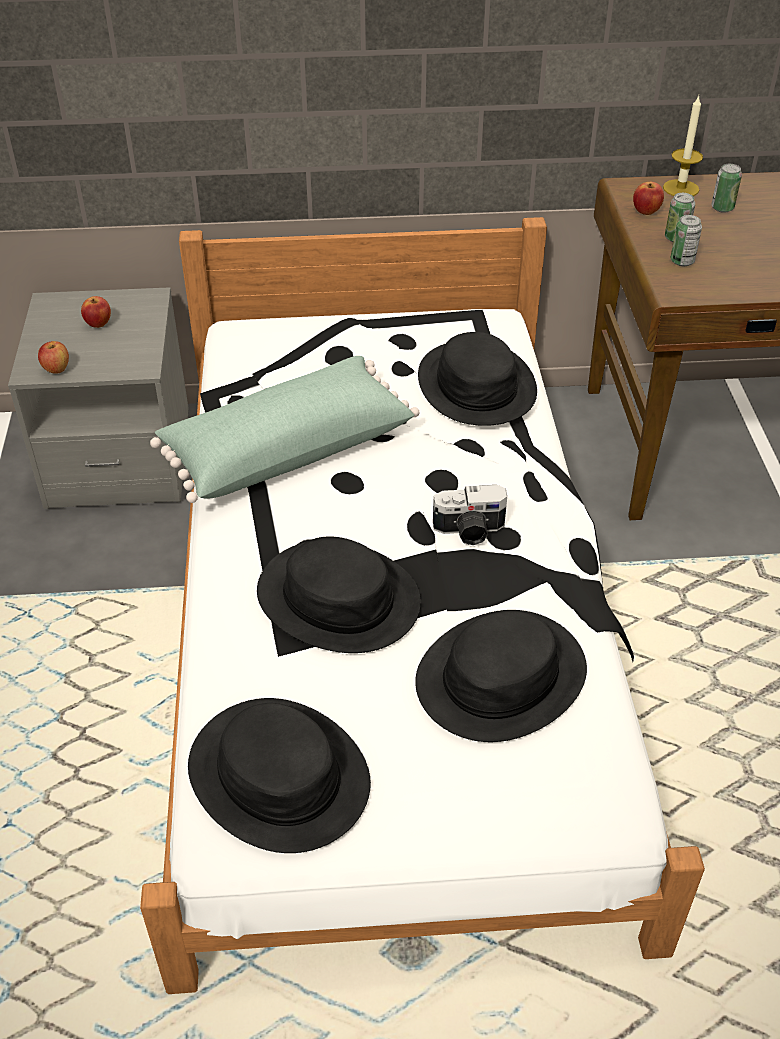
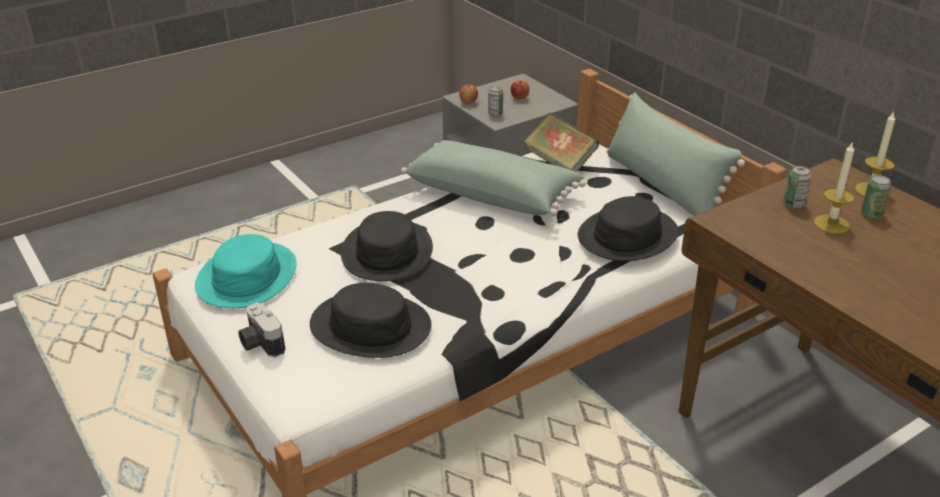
camera: 60 degrees right, 10 degrees down
(271, 365) = (559, 162): none -> book
(278, 776) = (246, 277): black hat -> turquoise hat
(393, 318) = (662, 187): none -> green pillow
(469, 531) = (483, 277): camera -> camera (260, 343)
(646, 211) = (812, 184): apple -> none
(682, 261) = (764, 213): can -> can (495, 114)
(726, 235) = (831, 224): none -> candle

